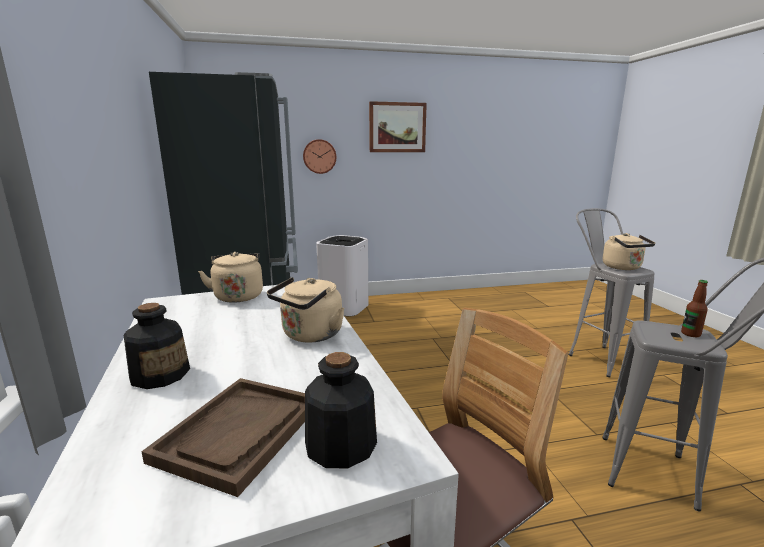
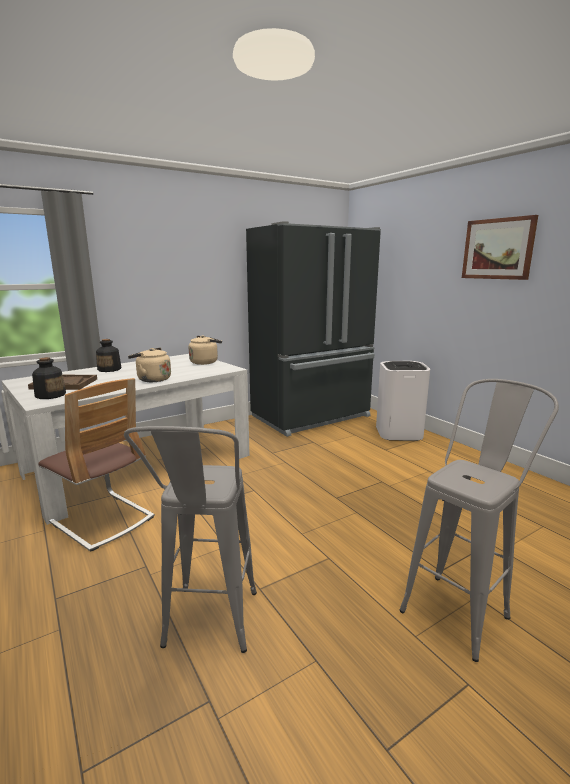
camera: 70 degrees right, 0 degrees up
(319, 156) = (419, 281): wall clock -> none
(623, 268) = (473, 479): beige kettle -> none
(690, 334) = (211, 489): bottle -> none

